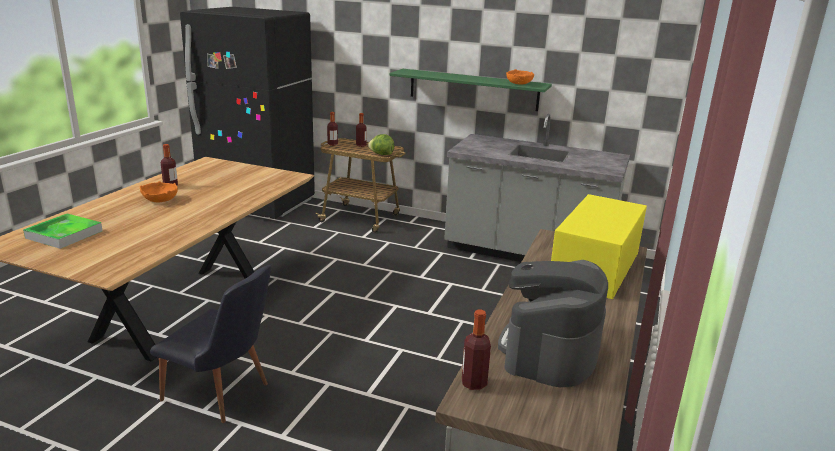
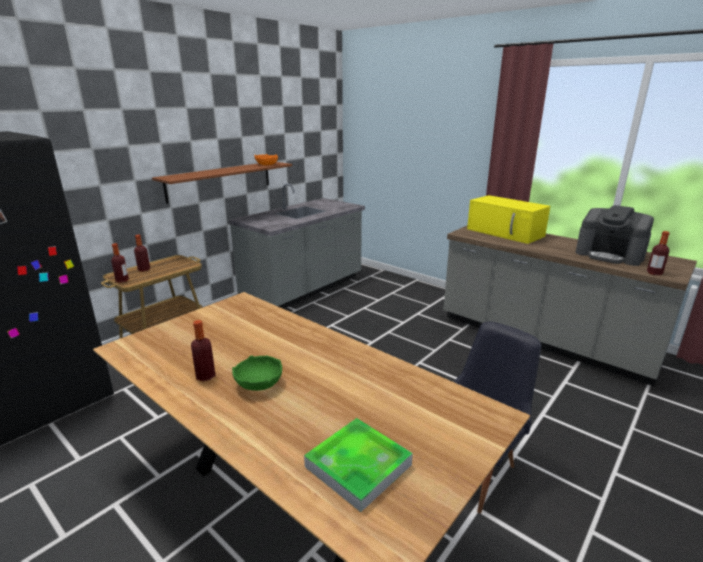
camera: 70 degrees left, 0 degrees up
(160, 200) = (259, 383): orange bowl -> green bowl
(381, 154) = (189, 265): lettuce -> none
(473, 89) = (220, 181): green shelf -> brown shelf

